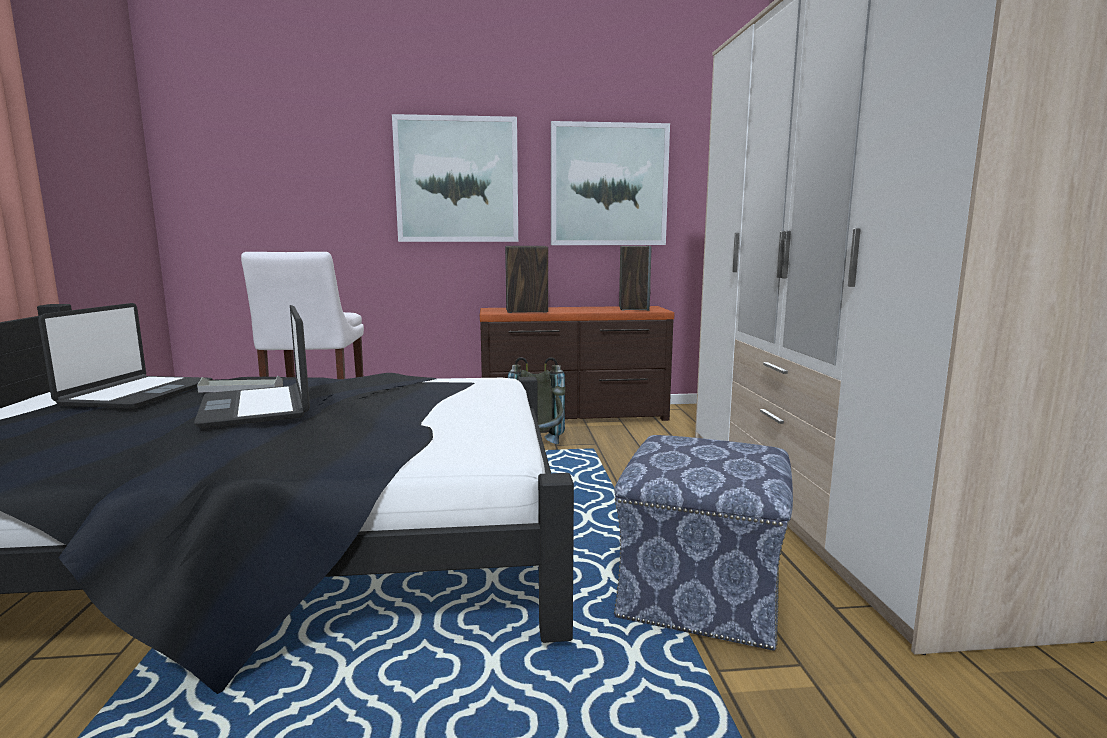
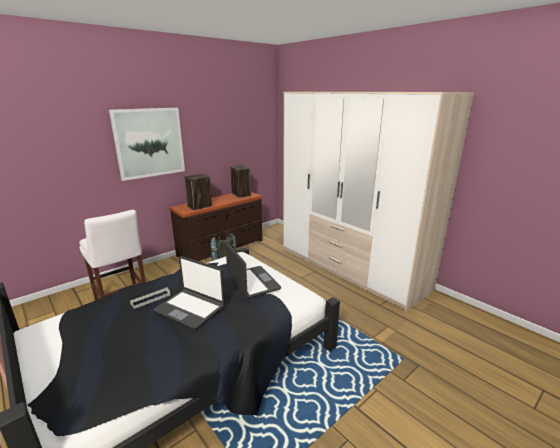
camera: 35 degrees left, 10 degrees up
(137, 394) = (99, 321): laptop -> laptop (252, 282)
(609, 185) = (222, 137): picture -> none
(701, 595) = (347, 315): ottoman -> none

